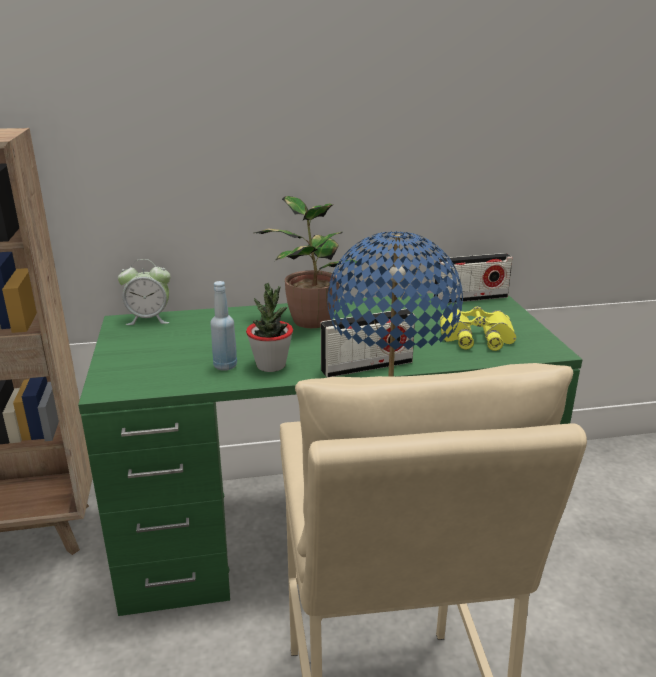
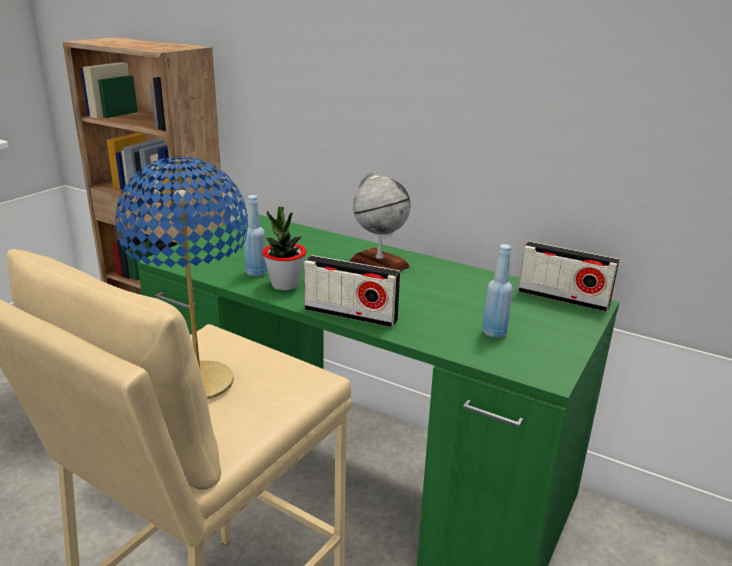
camera: 40 degrees right, 0 degrees up
(149, 319) = (271, 224): alarm clock -> none
(310, 319) = (379, 264): potted plant -> globe
(476, 337) = (494, 333): yellow binoculars -> blue bottle

